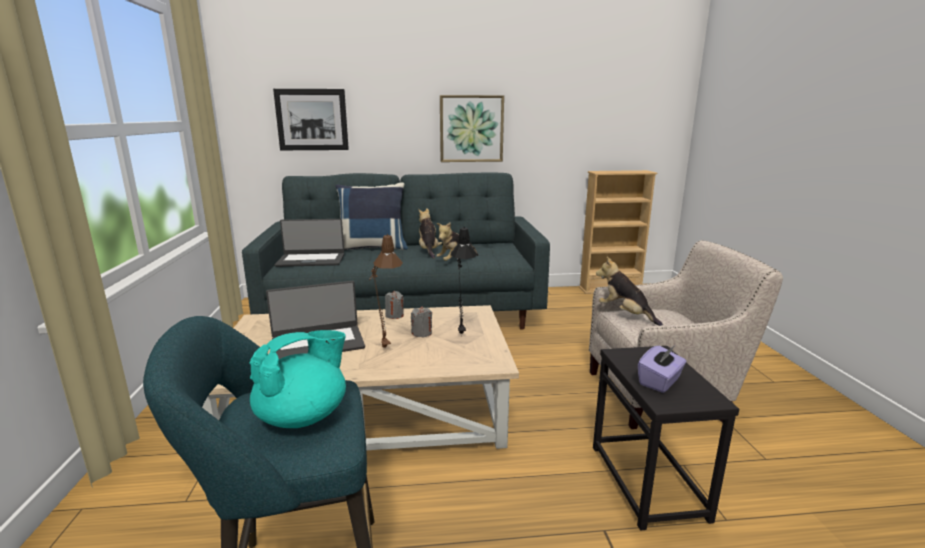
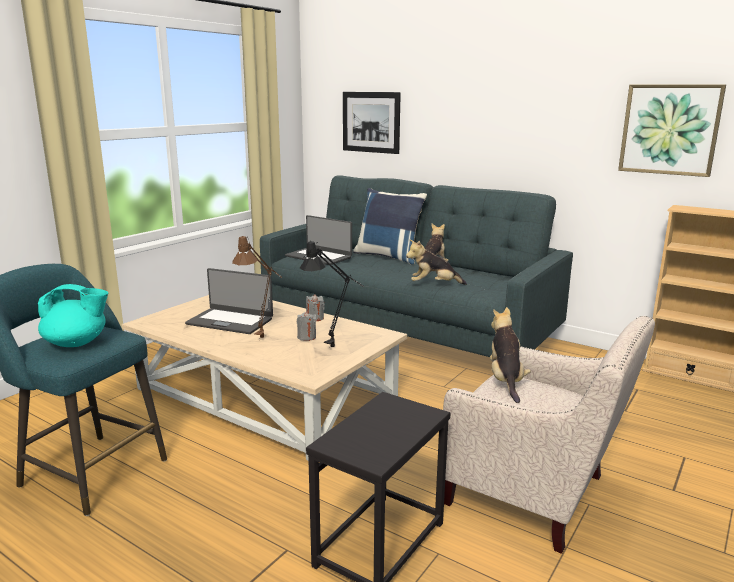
camera: 40 degrees right, 0 degrees up
(471, 129) = (523, 139): picture -> picture (669, 129)
(660, 382) = (366, 431): purple tissue box -> none

